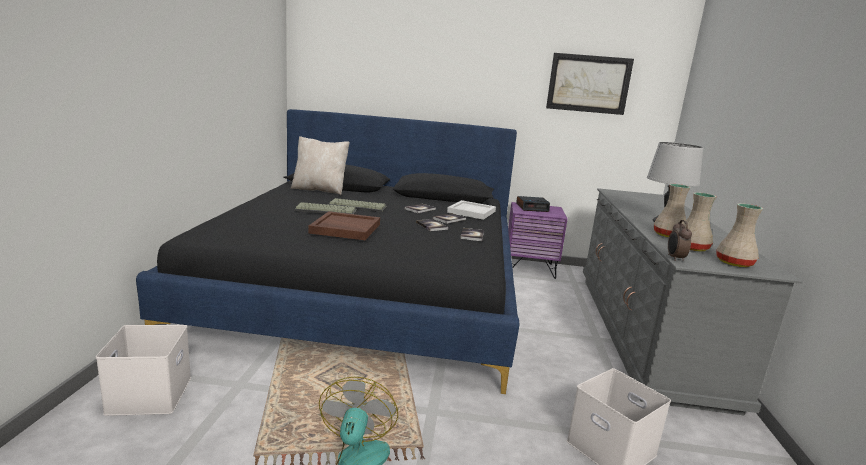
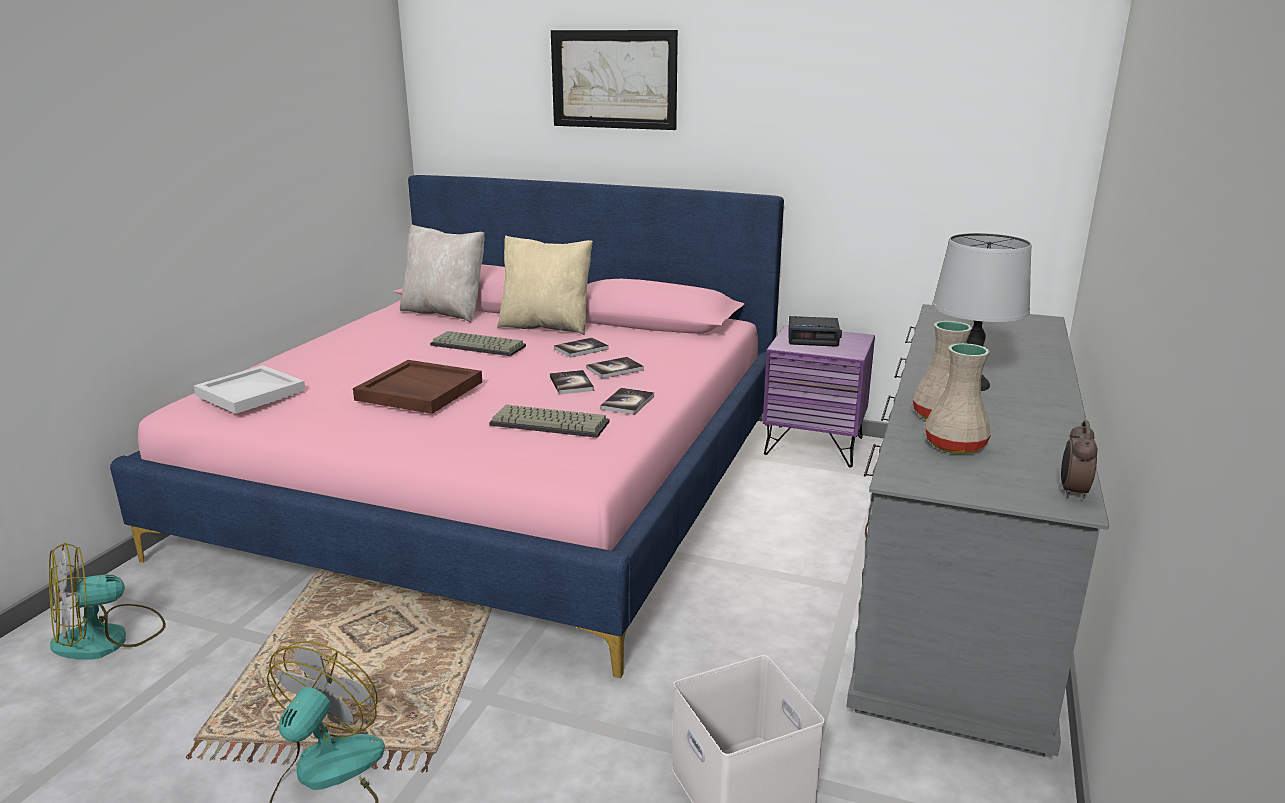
camera: 15 degrees right, 5 degrees up
(151, 395) = (108, 638): white storage box -> fan
(327, 210) = (420, 355): keyboard -> keyboard (551, 423)
(367, 291) = (501, 483): black bed -> pink bed
(387, 198) = (546, 326): none -> beige pillow
(471, 211) = (669, 353): white tray -> white tray (251, 392)
(588, 84) = (914, 104): picture -> picture (614, 79)
(675, 258) = (890, 469): alarm clock -> alarm clock (1072, 492)
(734, 263) = (1004, 481): beige vase -> none

